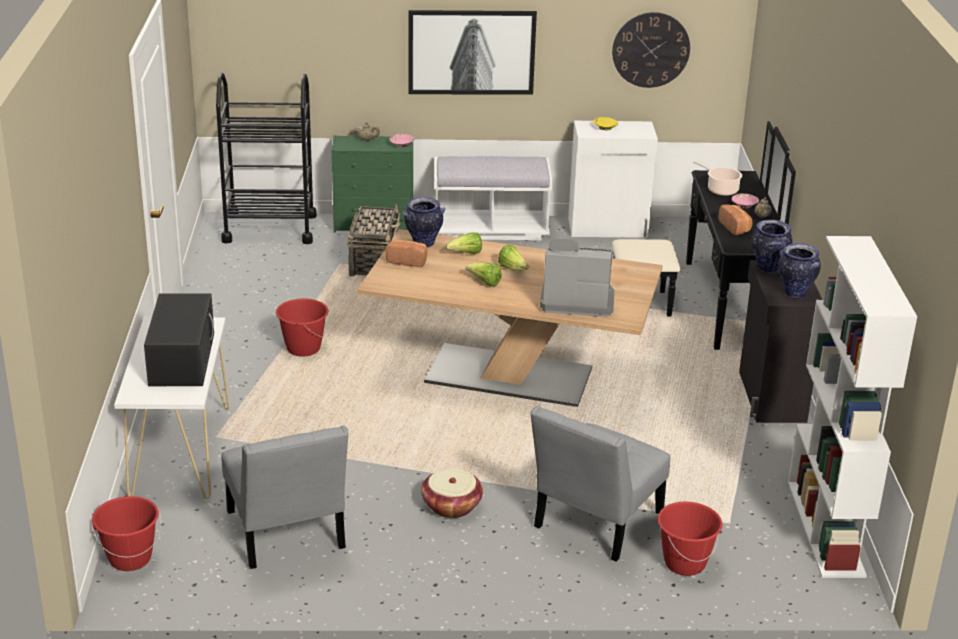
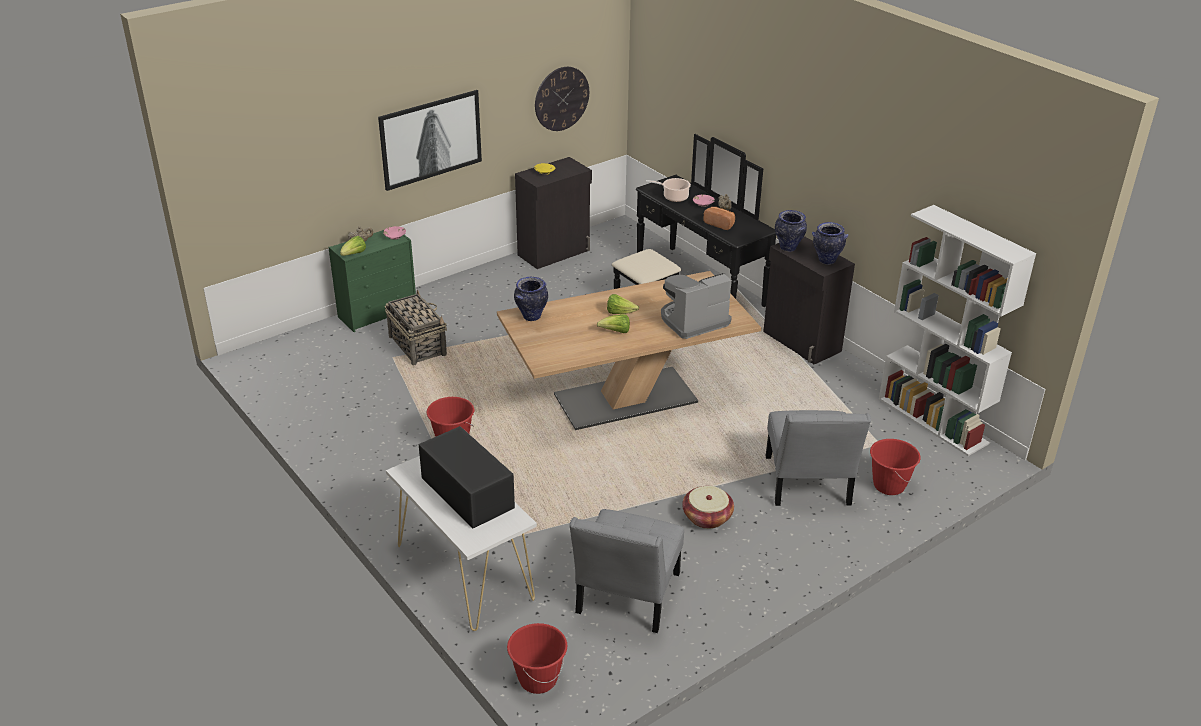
camera: 35 degrees left, 5 degrees up
(270, 228) = (296, 349): black cart -> none
(286, 534) = (626, 598): grey chair -> grey chair turned 75 degrees clockwise
(408, 261) = (539, 336): bread -> none
(466, 254) = (572, 313): lettuce -> lettuce (354, 254)
(490, 229) = (472, 284): white bench -> none
(608, 228) = (554, 253): white cabinet -> black cabinet

